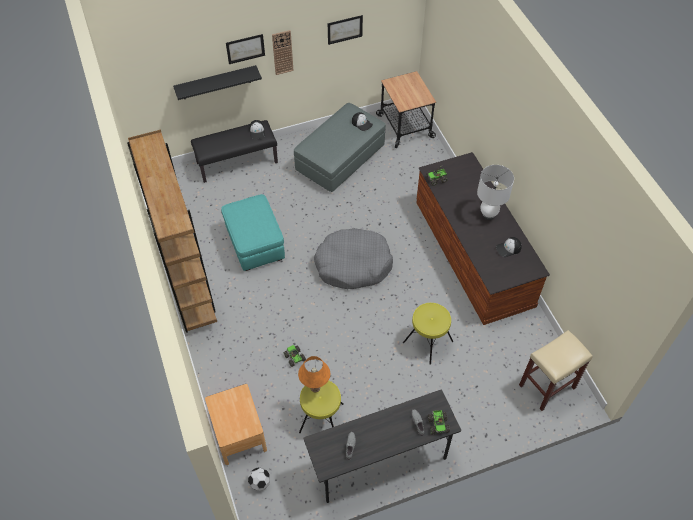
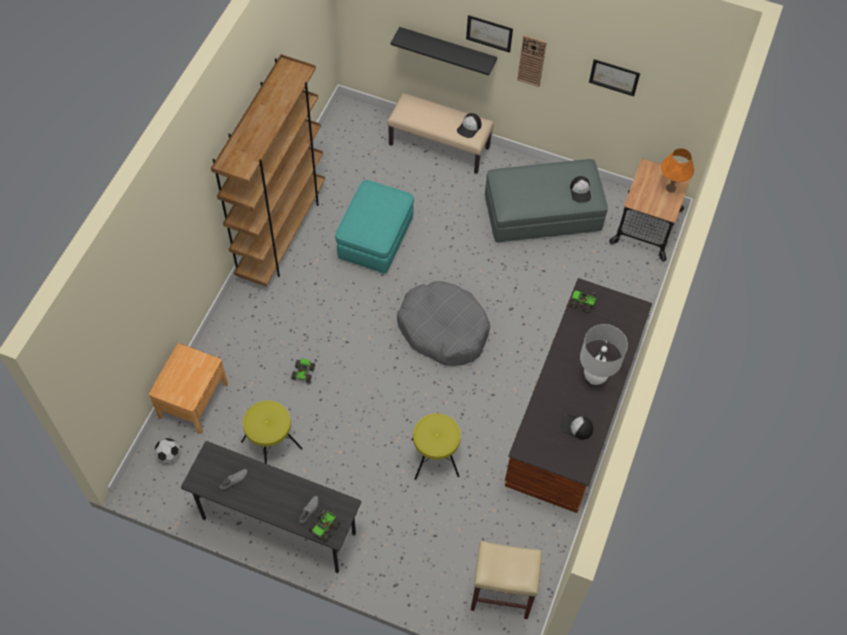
camera: 40 degrees right, 5 degrees up
(237, 162) = (439, 146): black bench -> beige bench
(315, 387) = (270, 409): orange table lamp -> orange table lamp (670, 188)

